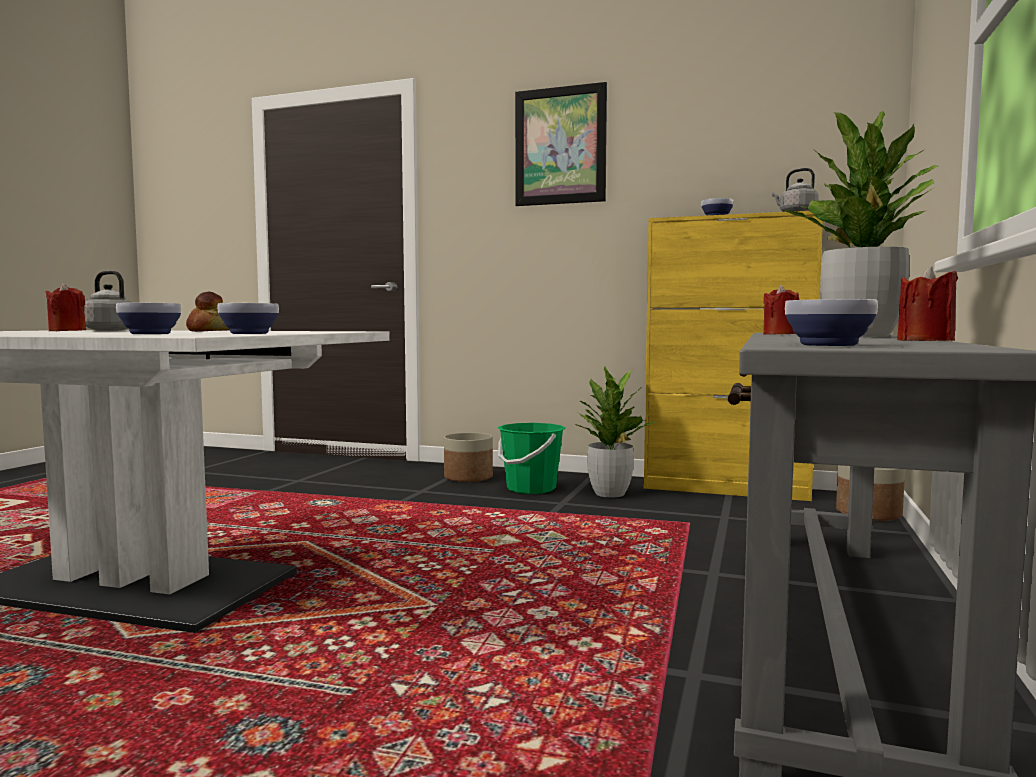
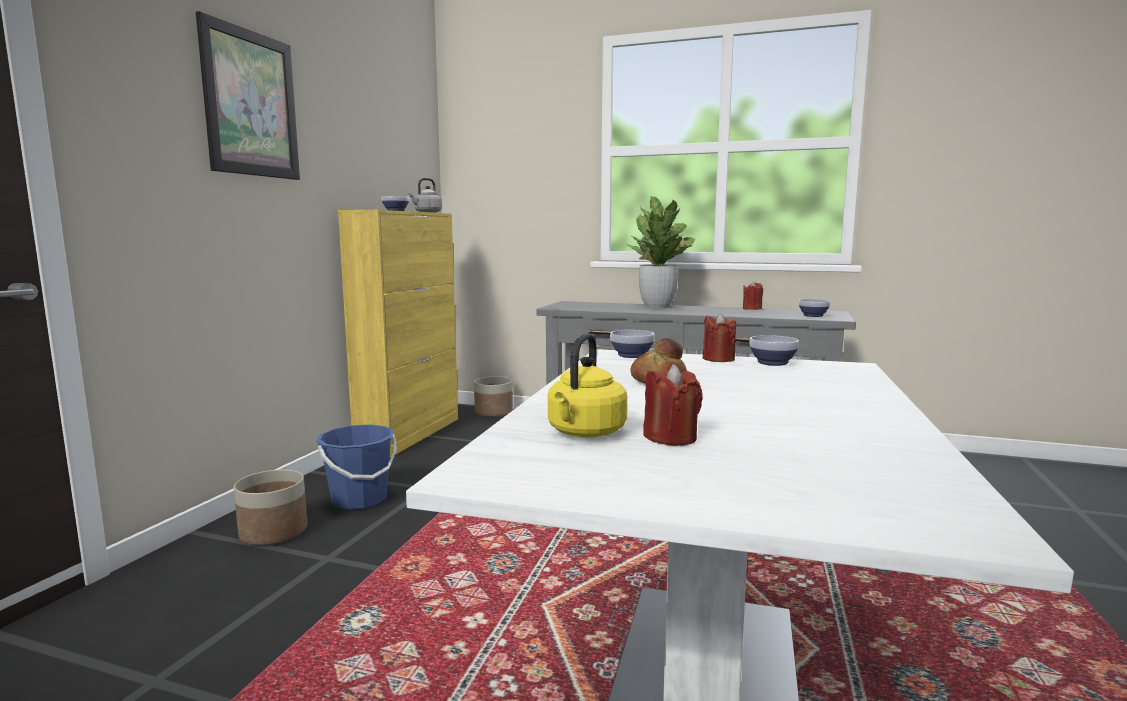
camera: 90 degrees left, 5 degrees up
(107, 330) = (585, 433): grey kettle -> yellow kettle
(149, 333) = (810, 380): bowl -> bowl (631, 356)
(531, 488) = (360, 499): green bucket -> blue bucket
(609, 493) = (402, 469): potted plant -> none
(780, 334) = (616, 309): red candle -> red candle (718, 359)

